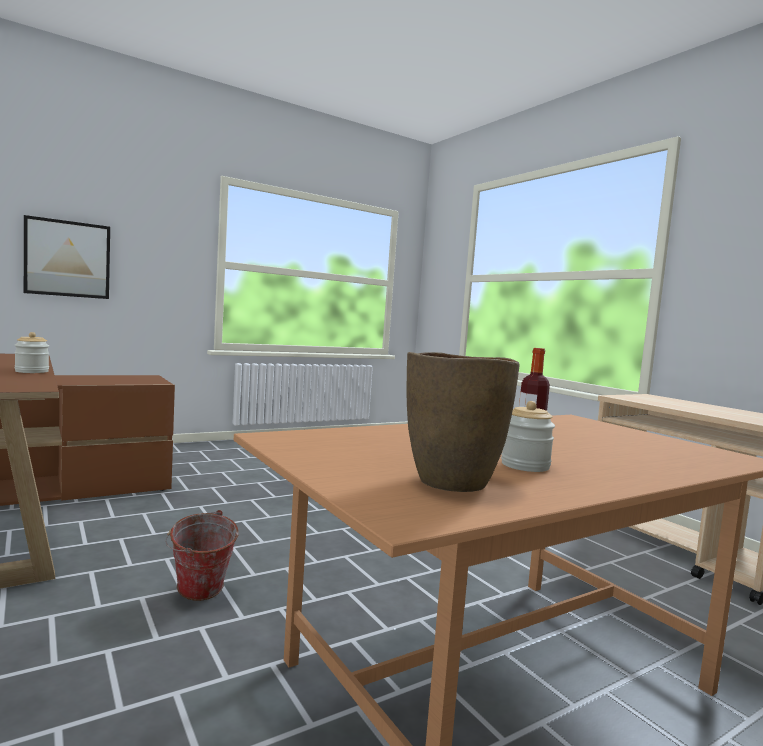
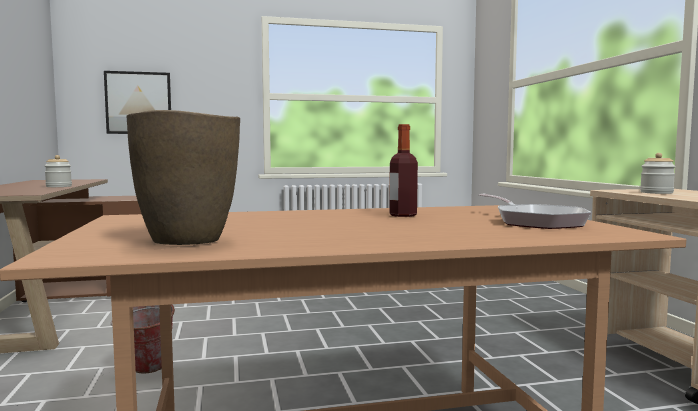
camera: 20 degrees right, 0 degrees up
(525, 465) = (307, 233): jar -> jar (656, 192)
(651, 443) = (535, 222): none -> frying pan

